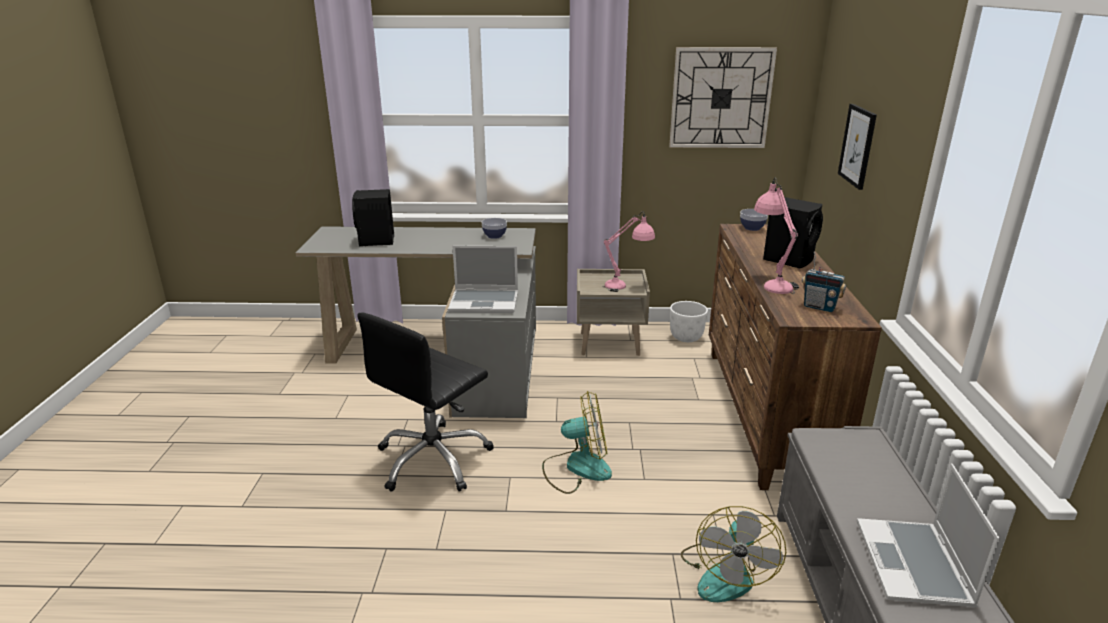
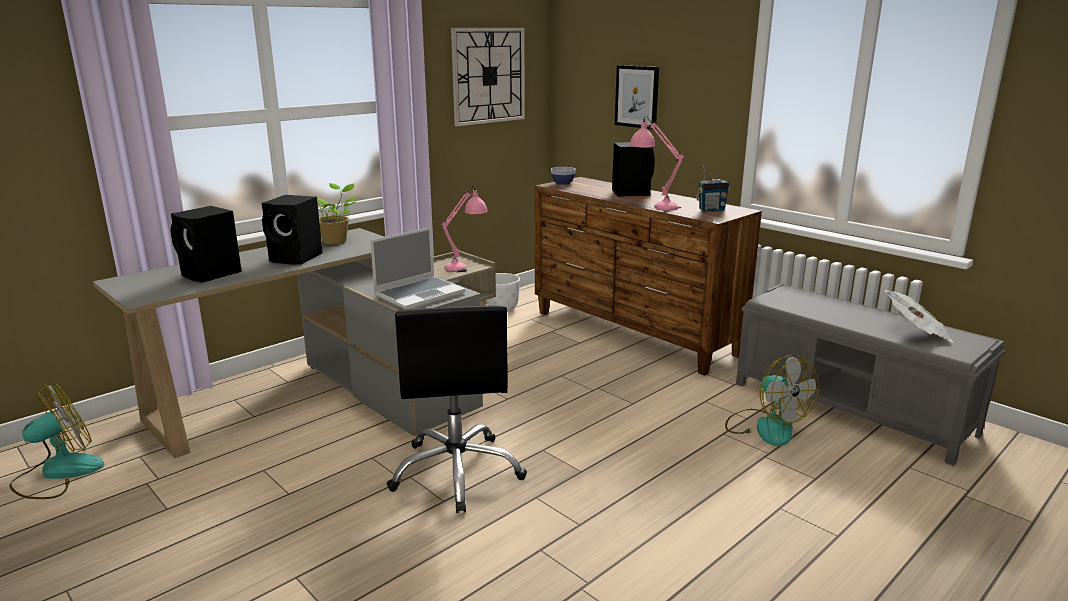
camera: 45 degrees left, 5 degrees down
(442, 243) = (297, 258): none -> black speaker
(494, 236) = (336, 241): bowl -> potted plant
(577, 468) = (579, 419): fan -> fan (58, 473)
(915, 565) = (916, 332): laptop -> newspaper

